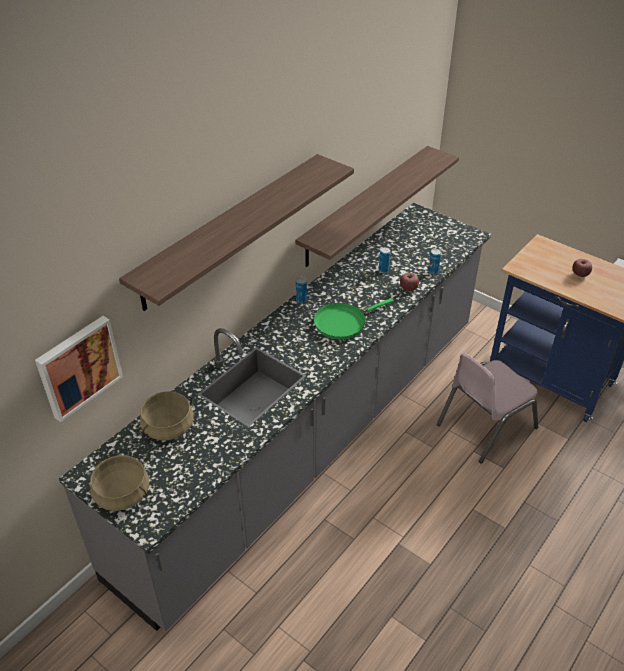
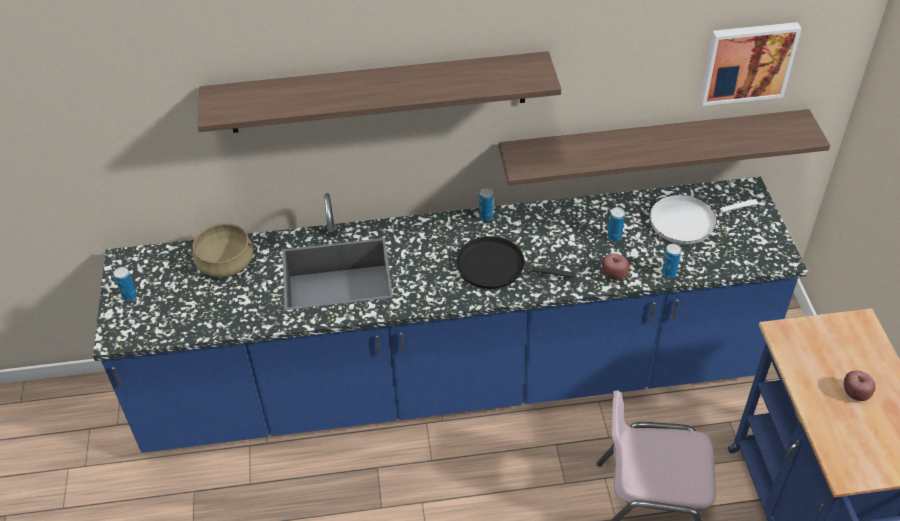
camera: 45 degrees right, 5 degrees up
(78, 366) = (141, 153): picture -> picture (747, 61)
(123, 494) = (129, 296): beige cooking pot -> can
(312, 439) = (453, 382): grey counter -> blue counter
(343, 322) = (496, 267): green frying pan -> black frying pan
(408, 242) = (686, 221): none -> white frying pan

